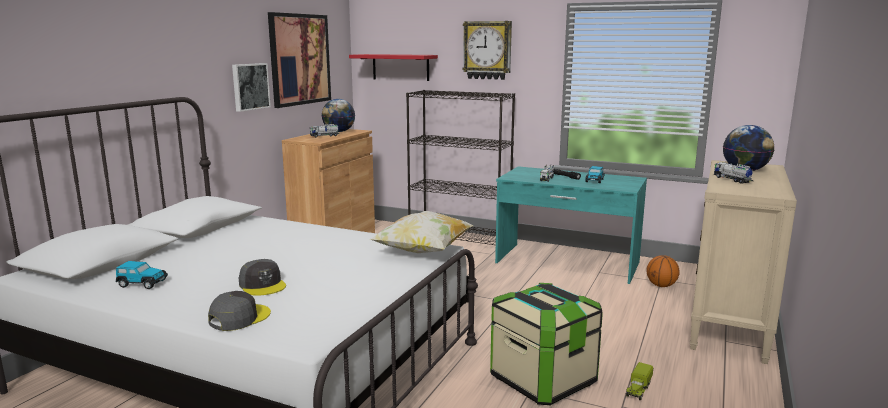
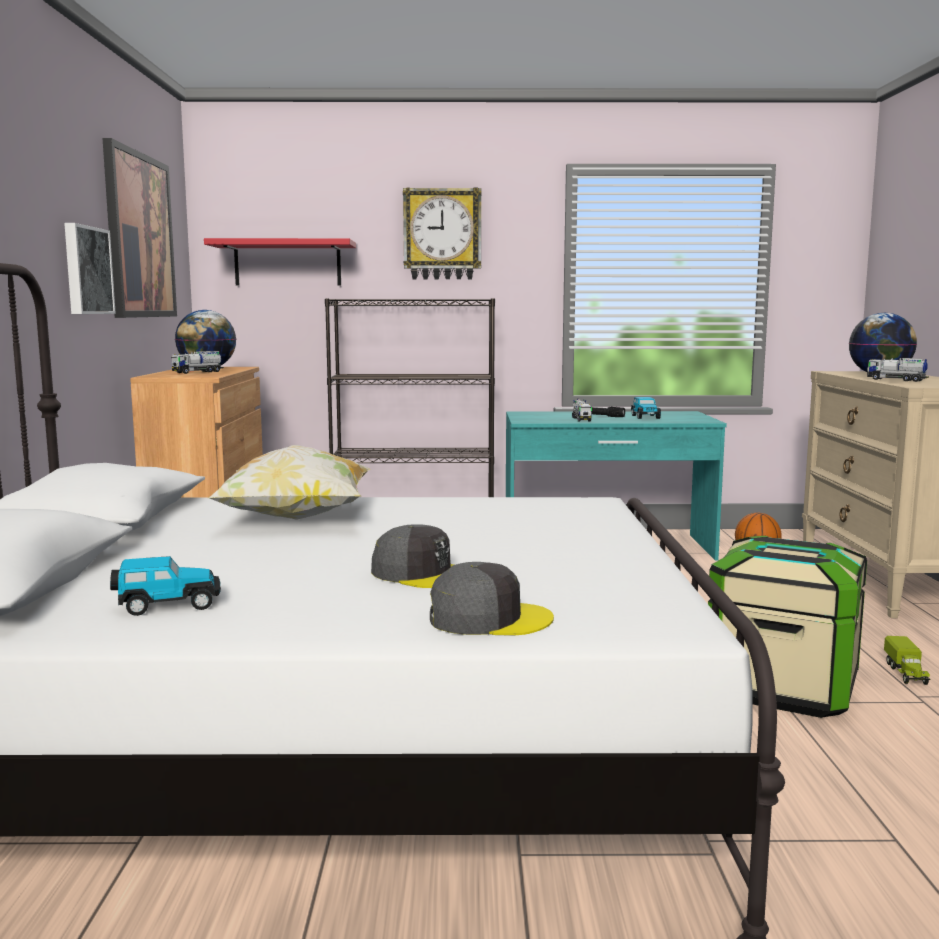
camera: 25 degrees left, 5 degrees down
(239, 318) = (488, 618): grey cap -> grey cap turned 75 degrees clockwise
(423, 251) = (582, 506): pillow -> pillow (296, 519)

